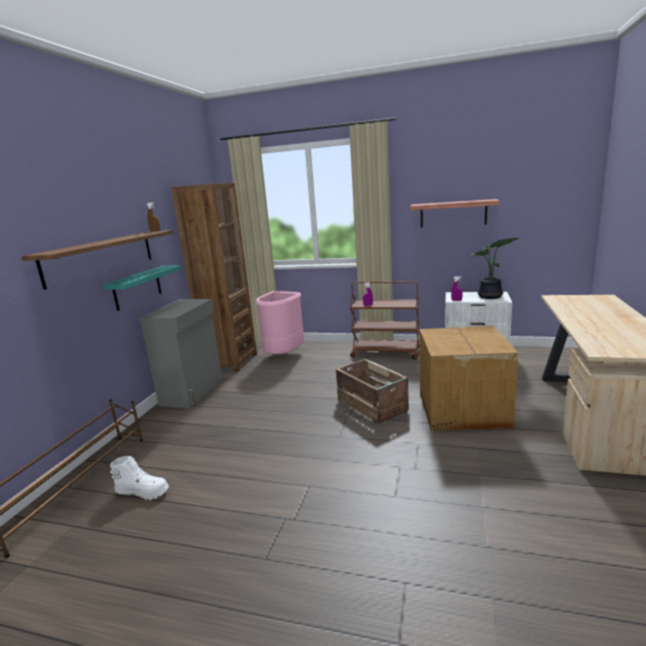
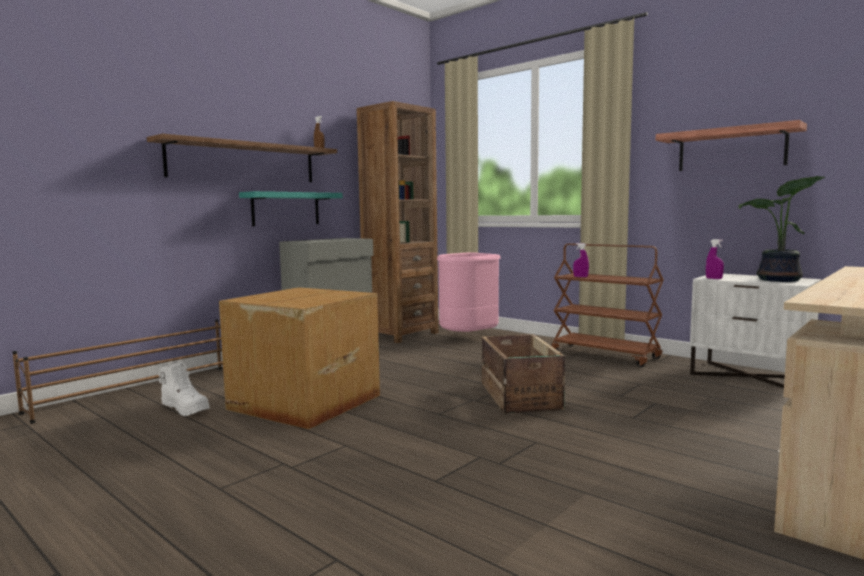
camera: 25 degrees right, 10 degrees down
(461, 410) = (647, 425): cardboard box -> cardboard box (302, 402)

